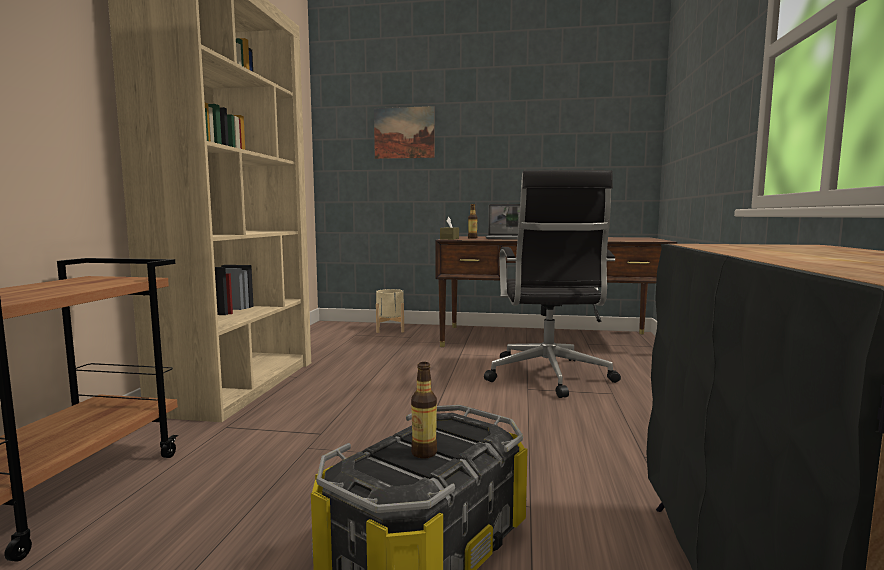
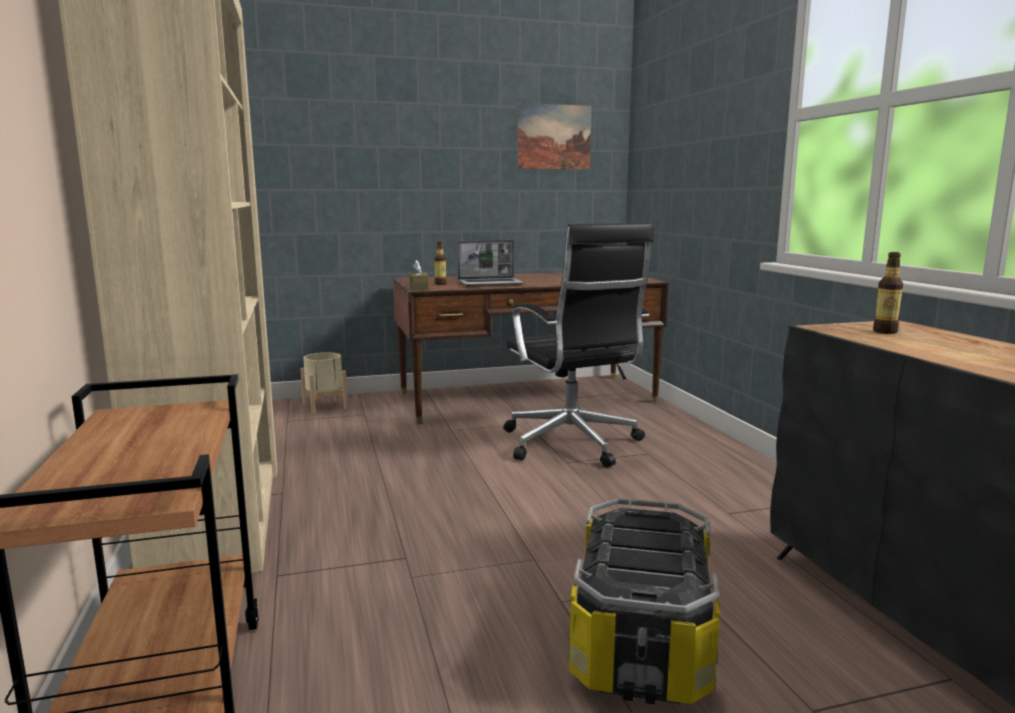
camera: 25 degrees left, 5 degrees up
(404, 133) = (322, 139): picture -> picture (554, 137)
(424, 453) = (649, 552): bottle -> bottle (885, 332)

